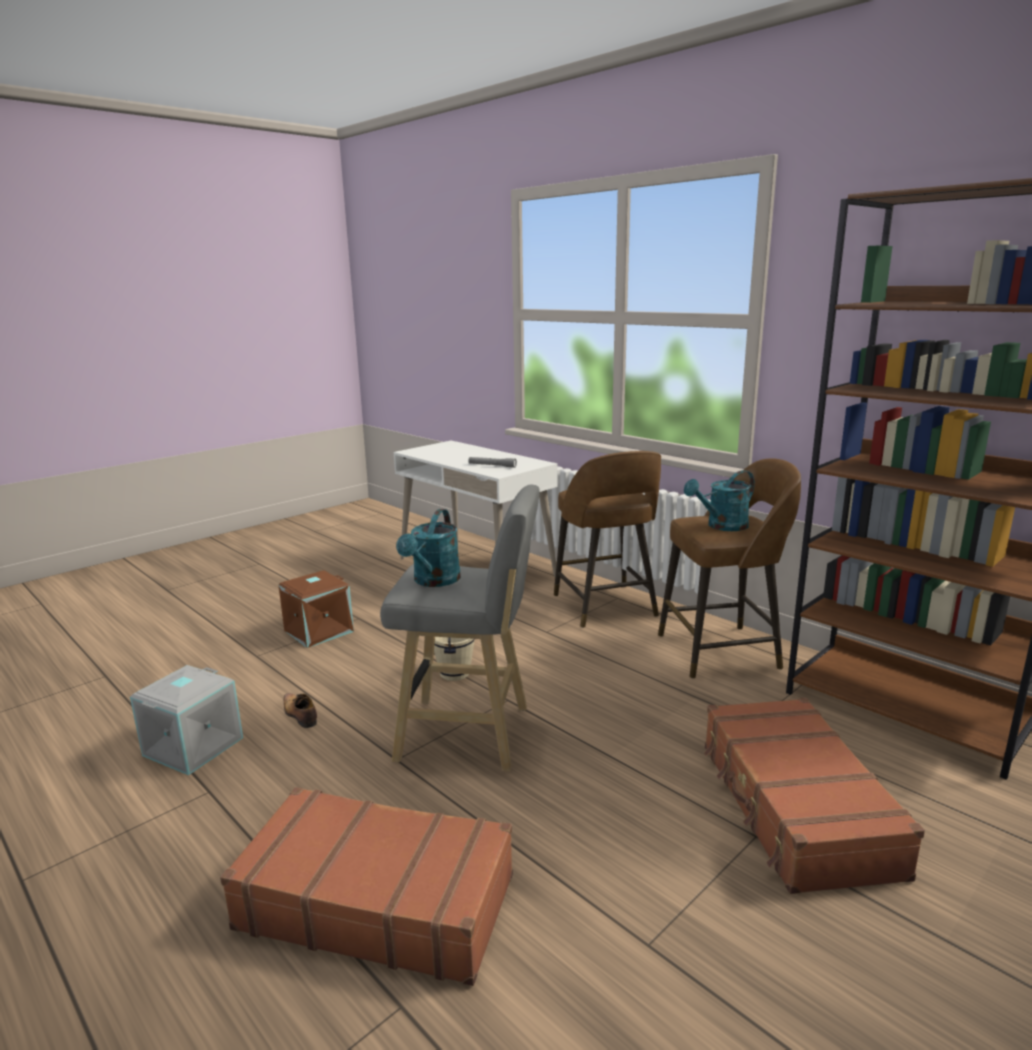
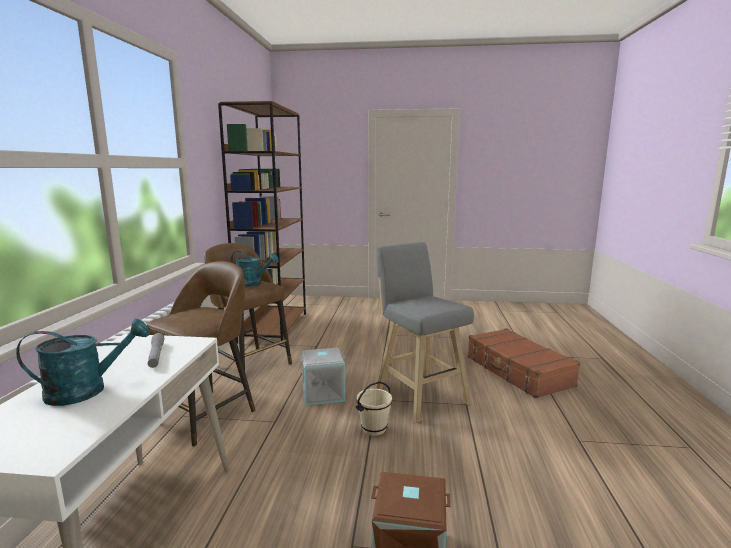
camera: 130 degrees left, 5 degrees down
(194, 747) = (587, 476): grey storage box -> grey storage box (323, 393)
(299, 715) = (499, 459): shoe -> none
(433, 581) = (437, 302): turquoise watering can -> turquoise watering can (87, 390)
(794, 808) = (364, 332): brown suitcase -> none

